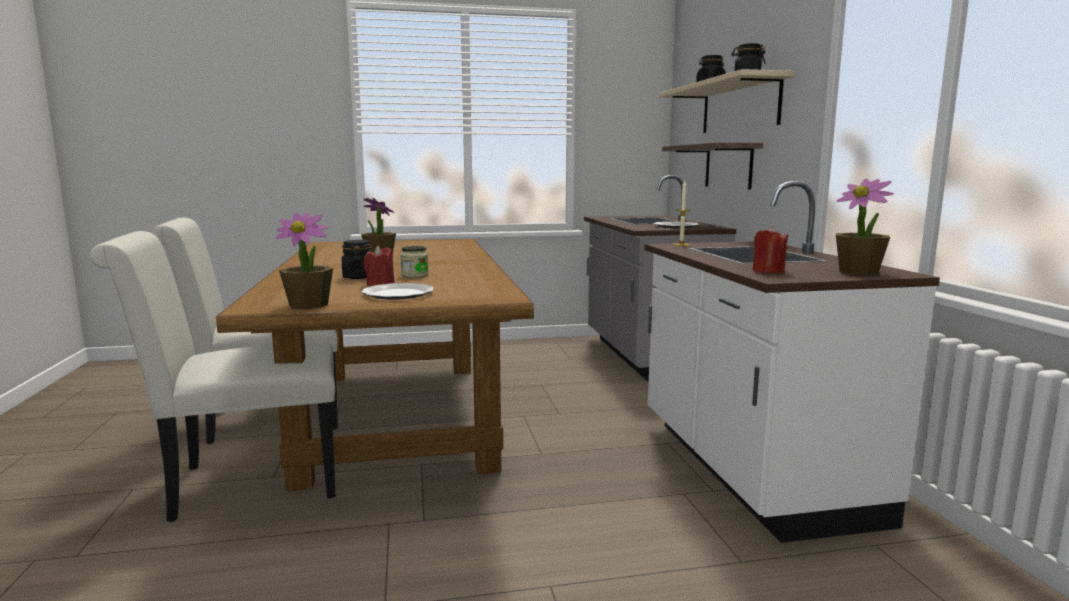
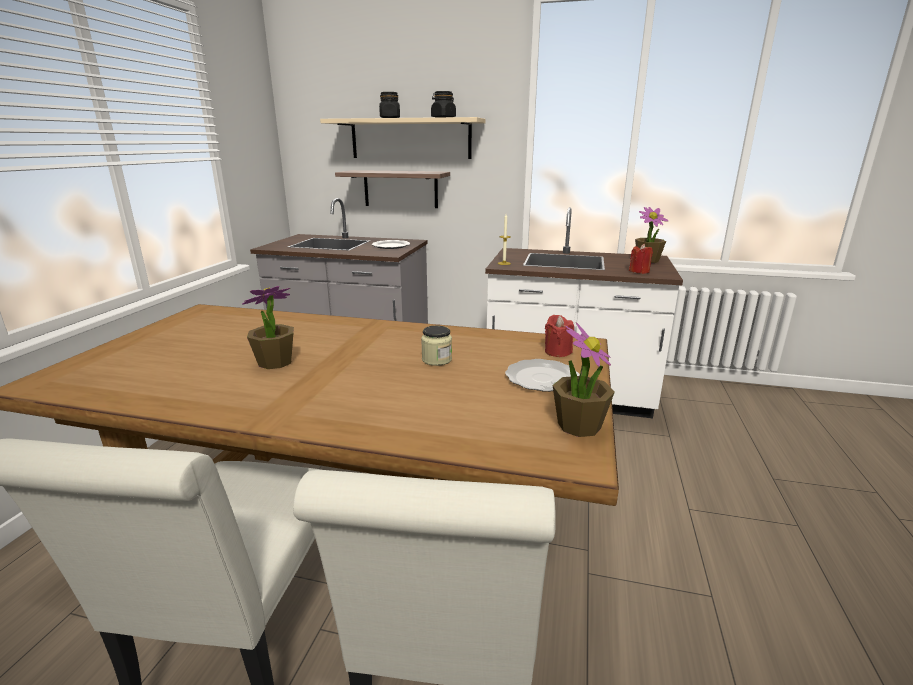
camera: 65 degrees left, 10 degrees up
(358, 277) = (417, 387): black jar -> none
(380, 284) = (476, 380): red candle -> red candle (557, 352)

